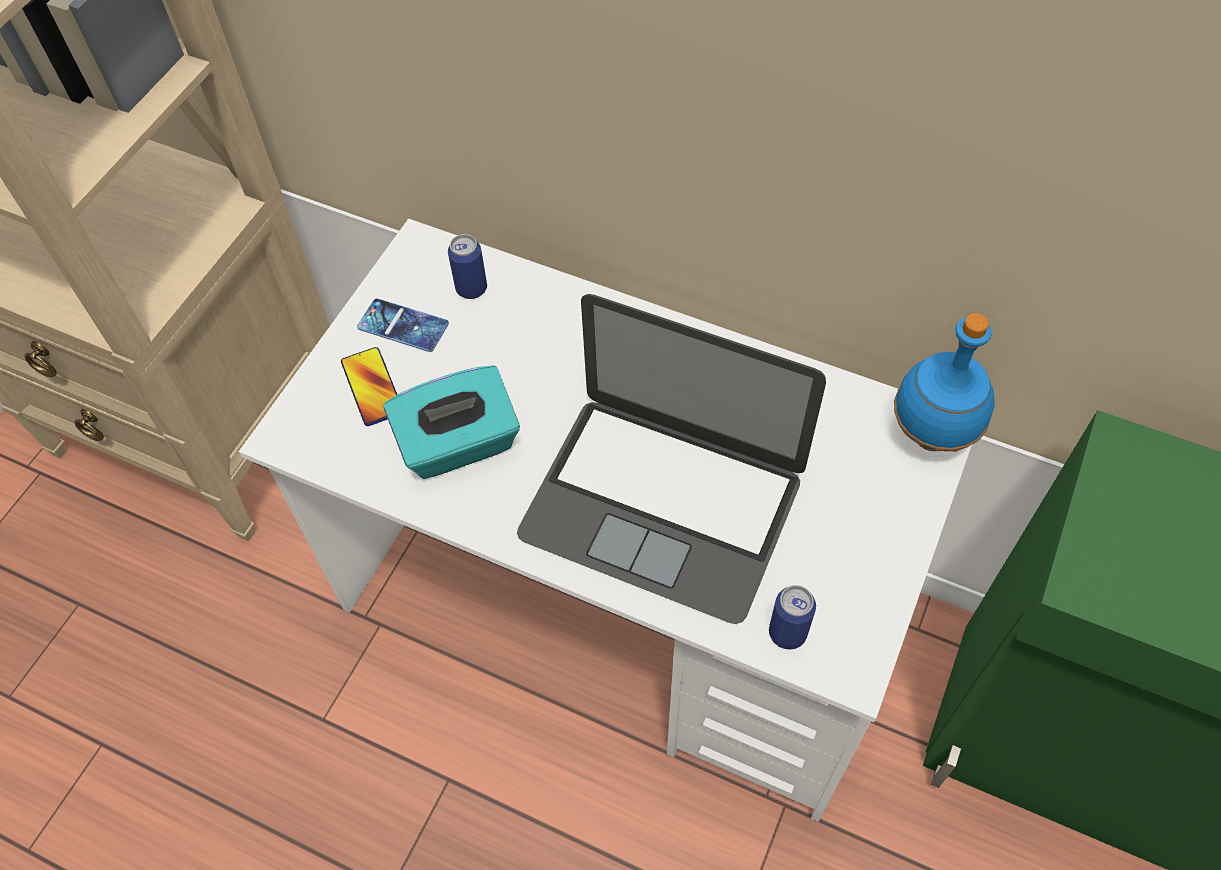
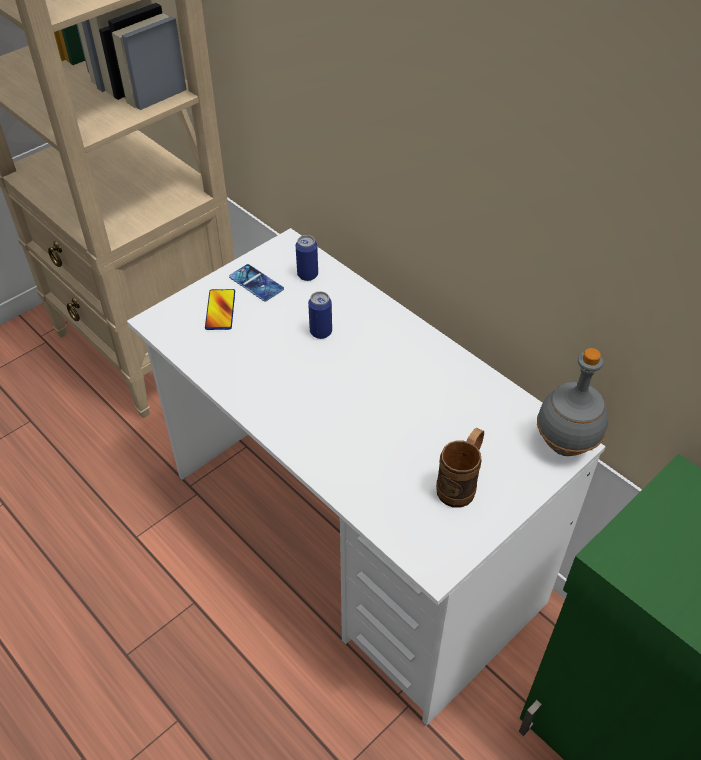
camera: 20 degrees right, 10 degrees down
(459, 444) = (254, 356): turquoise tissue box -> none
(662, 505) = (361, 429): laptop -> none
(787, 633) = (404, 529): can -> can (321, 332)
(829, 540) = (461, 484): none -> brown mug
(932, 432) = (565, 444): blue bottle -> grey bottle

